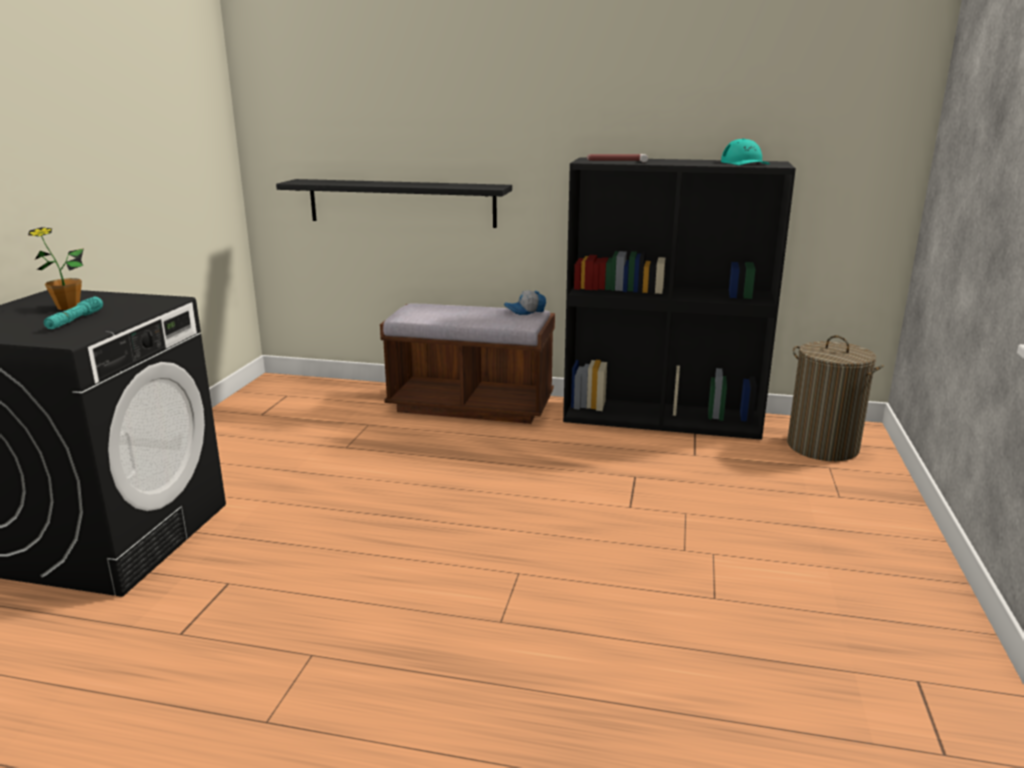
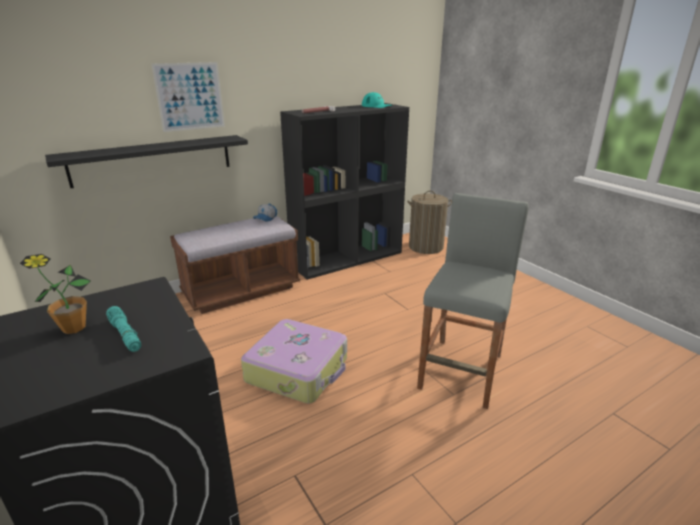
camera: 45 degrees left, 5 degrees up
(388, 503) = (298, 370): none -> suitcase
(455, 126) = (190, 96): none -> picture
(561, 607) = (461, 371): none -> grey stool

